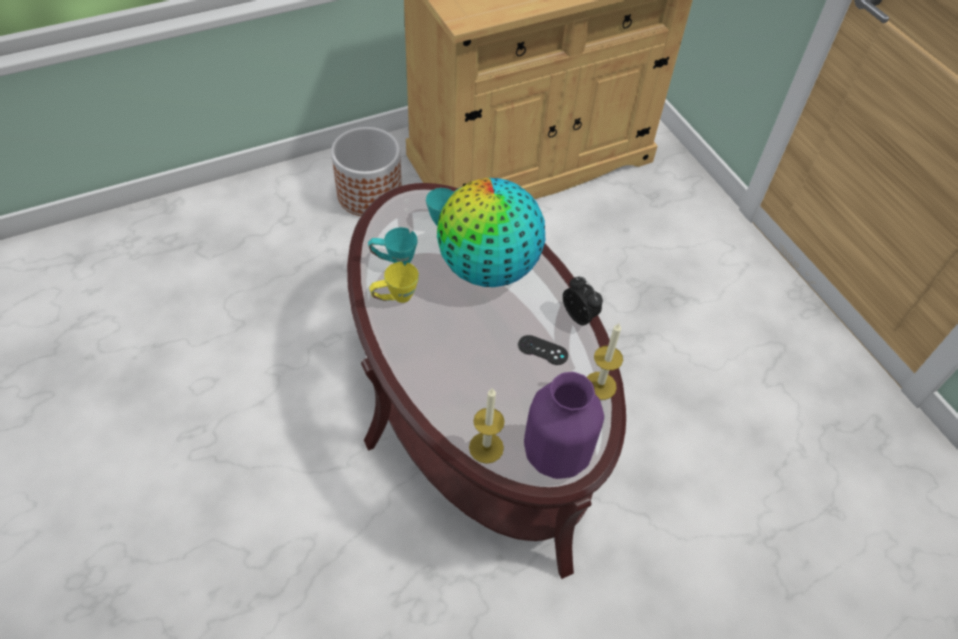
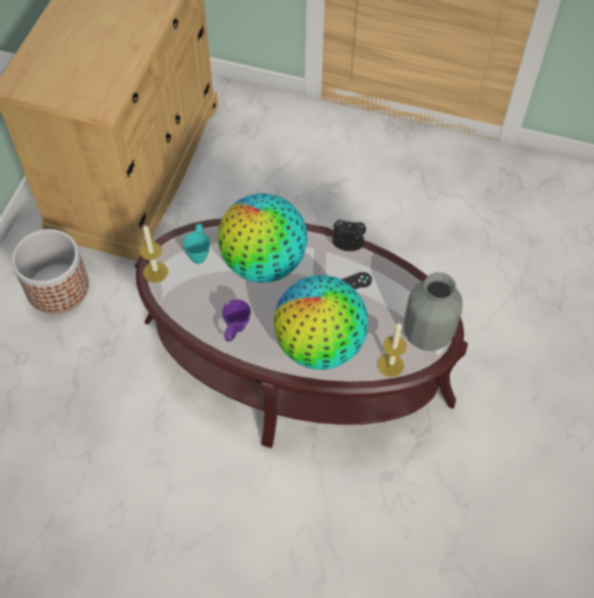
camera: 45 degrees left, 5 degrees up
(394, 261) = (204, 309): turquoise mug -> none
(395, 299) = (235, 331): yellow mug -> purple mug
(447, 372) = (320, 345): none -> globe
(555, 454) = (427, 334): purple vase -> grey vase
(600, 385) = (404, 276): candle -> candle (155, 272)

